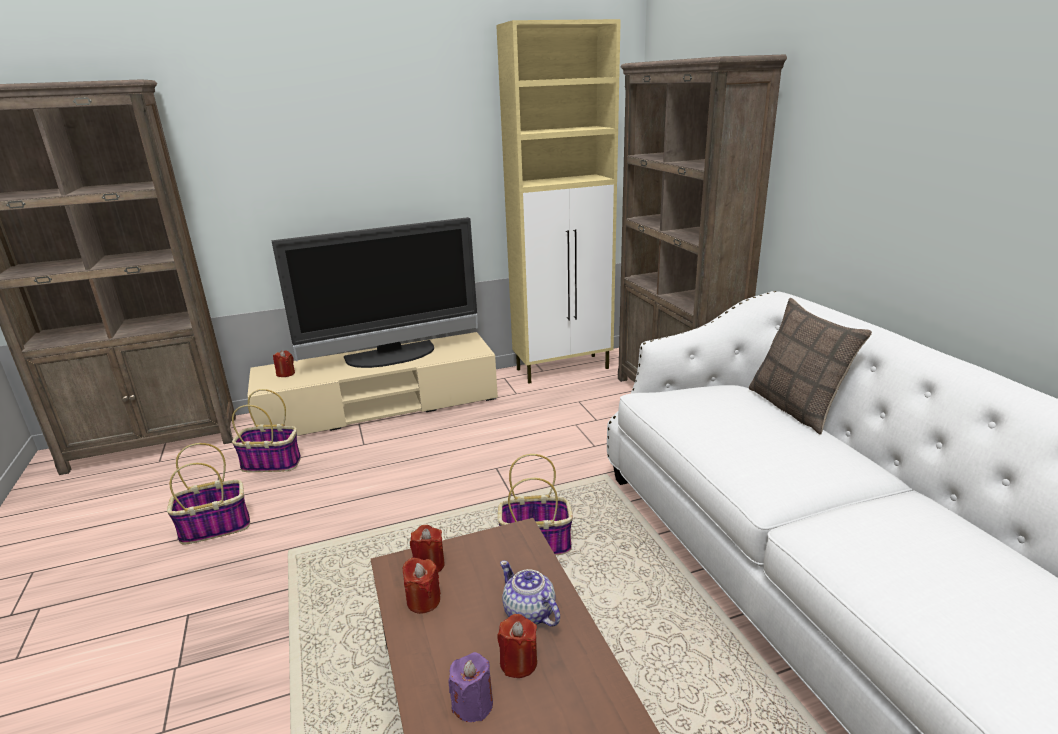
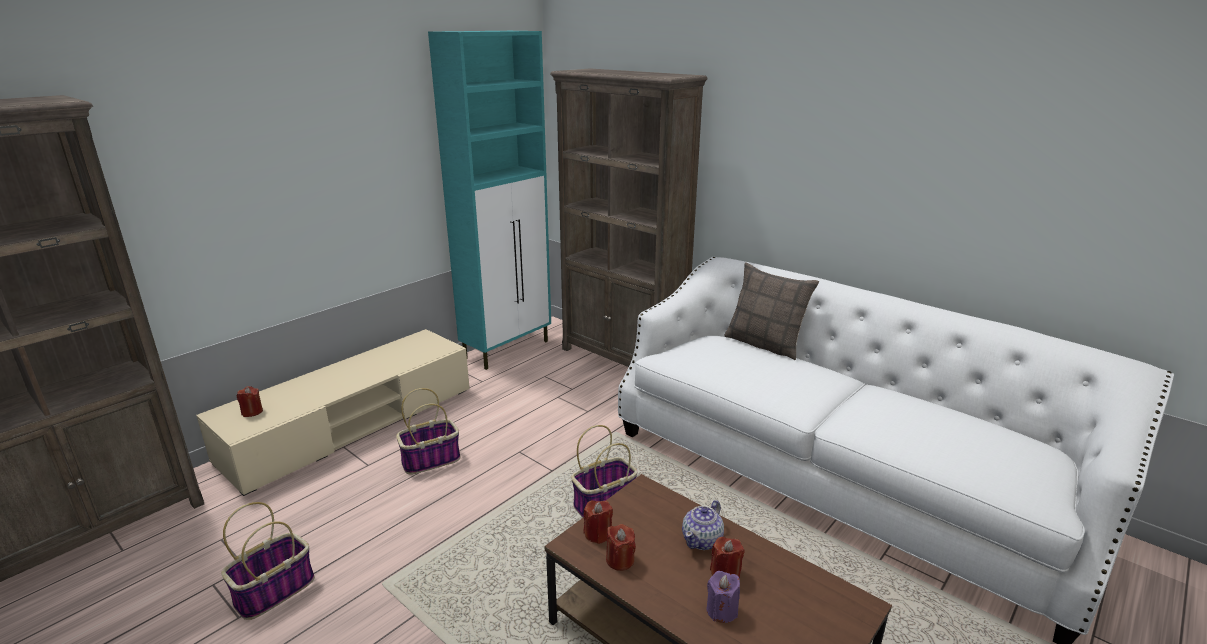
camera: 30 degrees left, 0 degrees up
(272, 463) = (279, 510): basket -> basket (431, 460)
(391, 356) = (359, 369): television -> none
(529, 613) = (702, 540): teapot -> teapot turned 75 degrees counterclockwise
(564, 368) = (508, 349): beige cabinet -> turquoise cabinet

